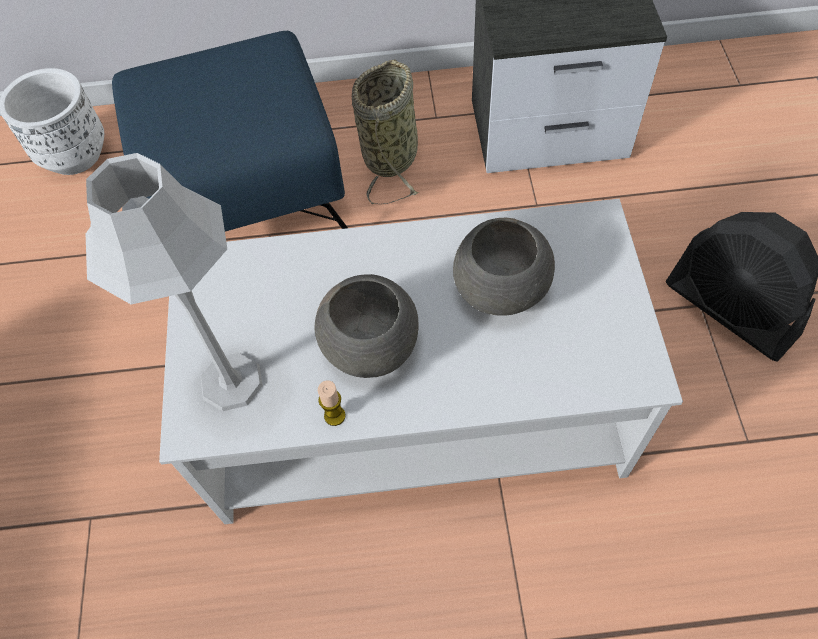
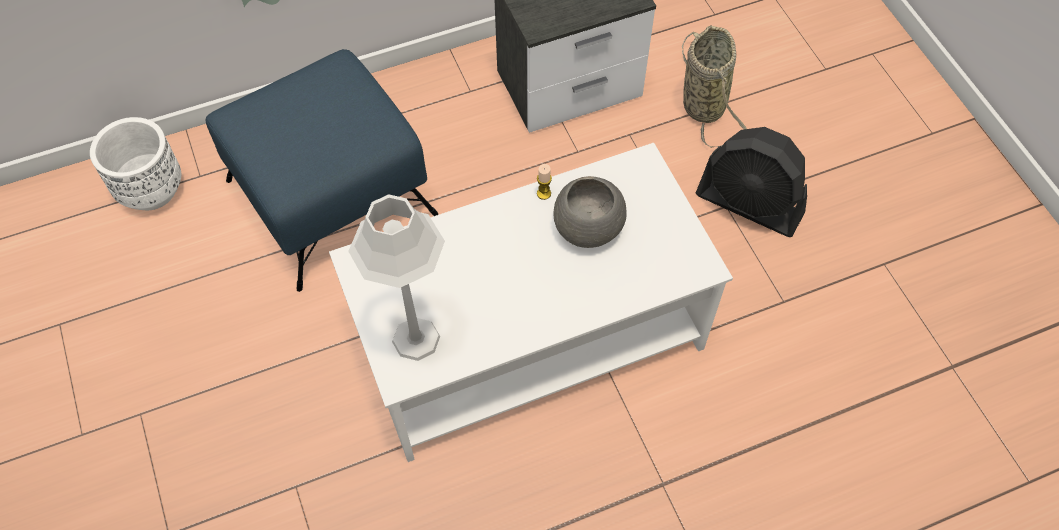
camera: 20 degrees left, 0 degrees up
(334, 416) = (500, 344): candle -> candle (544, 193)
(370, 346) = (508, 290): grey bowl -> none
(391, 154) = (442, 132): basket -> basket (702, 102)

